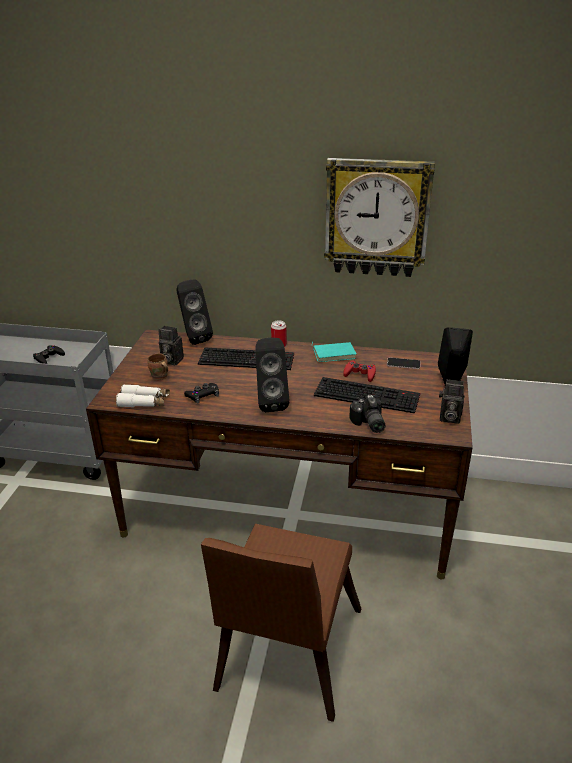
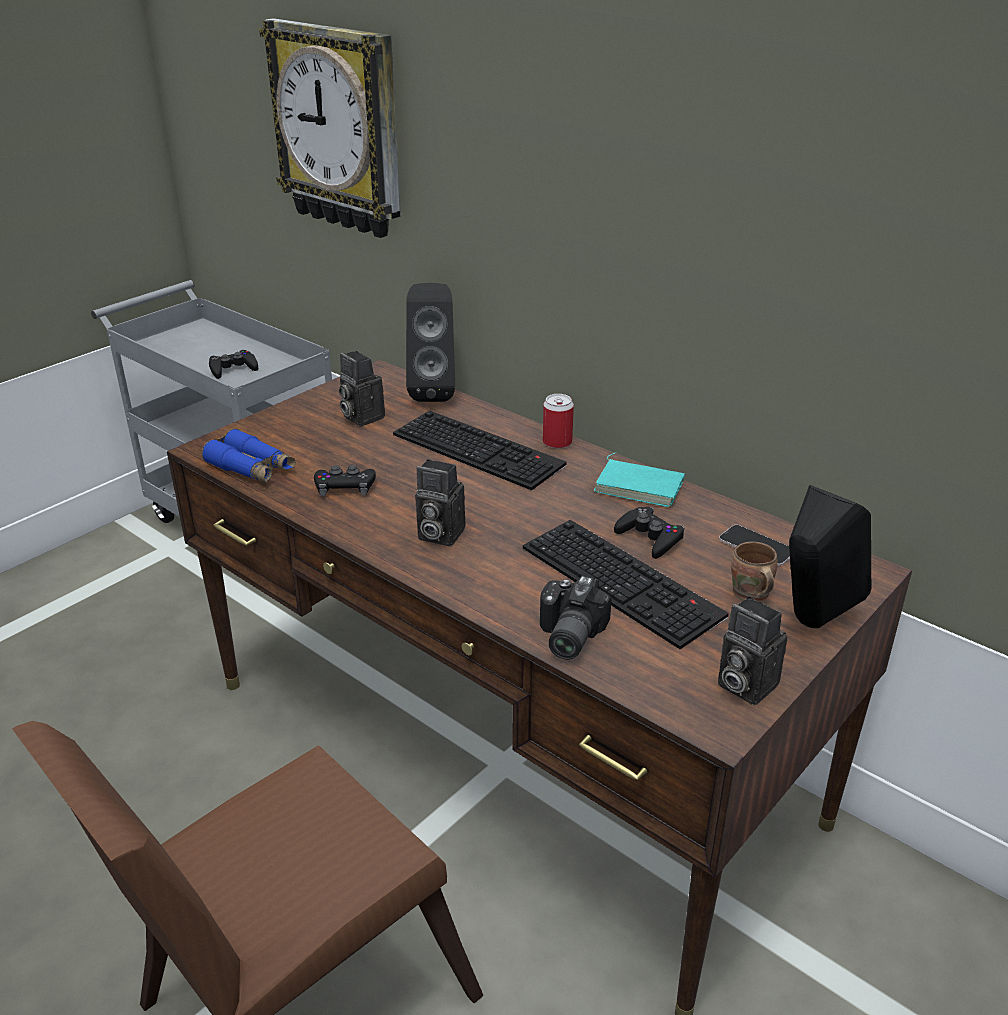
camera: 30 degrees right, 0 degrees up
(144, 402) = (251, 468): white binoculars -> blue binoculars
(159, 377) = (315, 437): brown mug -> brown mug (749, 596)
(270, 402) = (438, 534): black speaker -> camera
(360, 374) = (649, 538): red game controller -> black game controller
(377, 218) = (763, 218): wall clock -> wall clock (339, 129)

